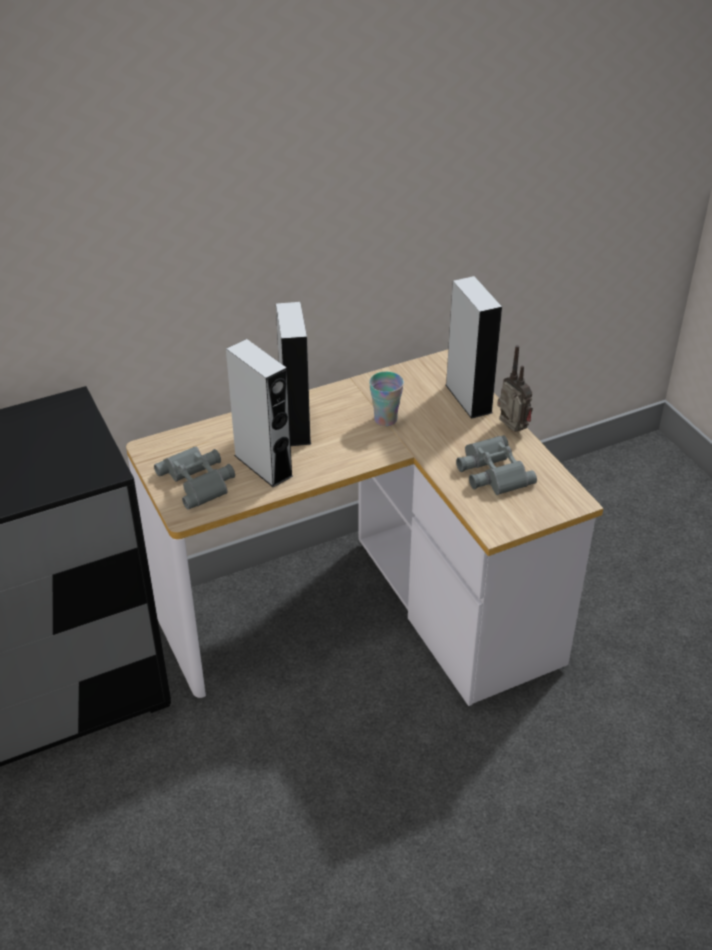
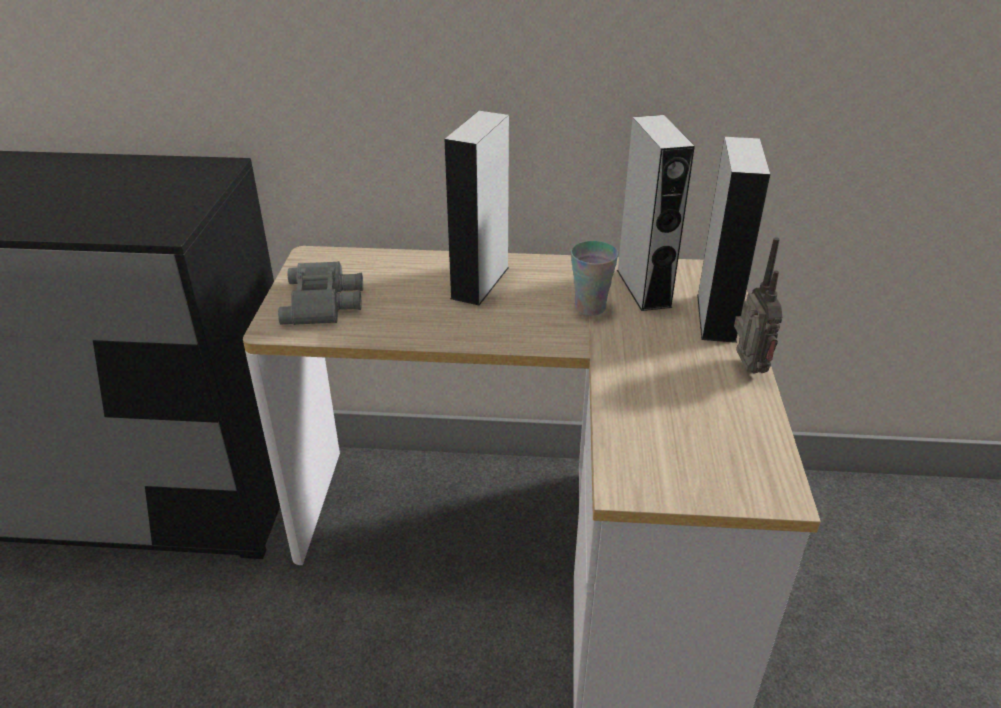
camera: 30 degrees right, 5 degrees down
(263, 465) = (405, 309): grey speaker -> grey speaker (643, 288)
(491, 471) = (679, 410): grey binoculars -> none

